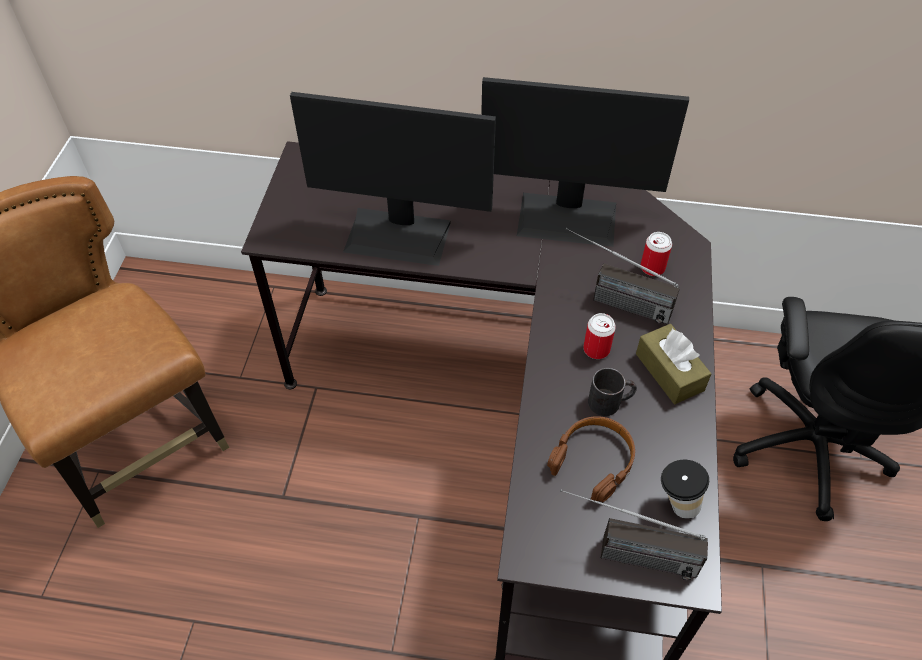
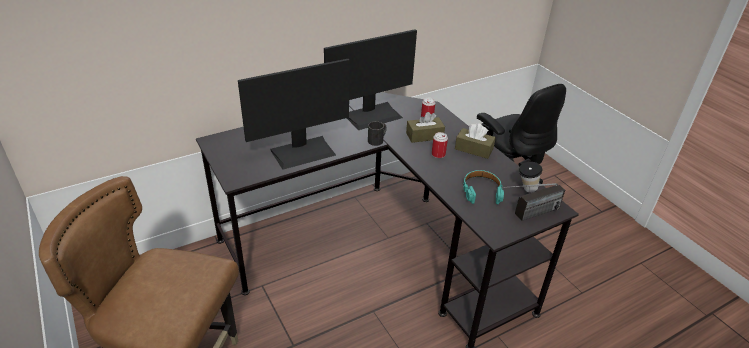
camera: 40 degrees left, 15 degrees down
(593, 460) = (481, 191): brown headphones -> turquoise headphones
(610, 401) = (464, 169): black mug -> black mug (377, 140)
(611, 300) = (424, 136): radio -> brown tissue box

